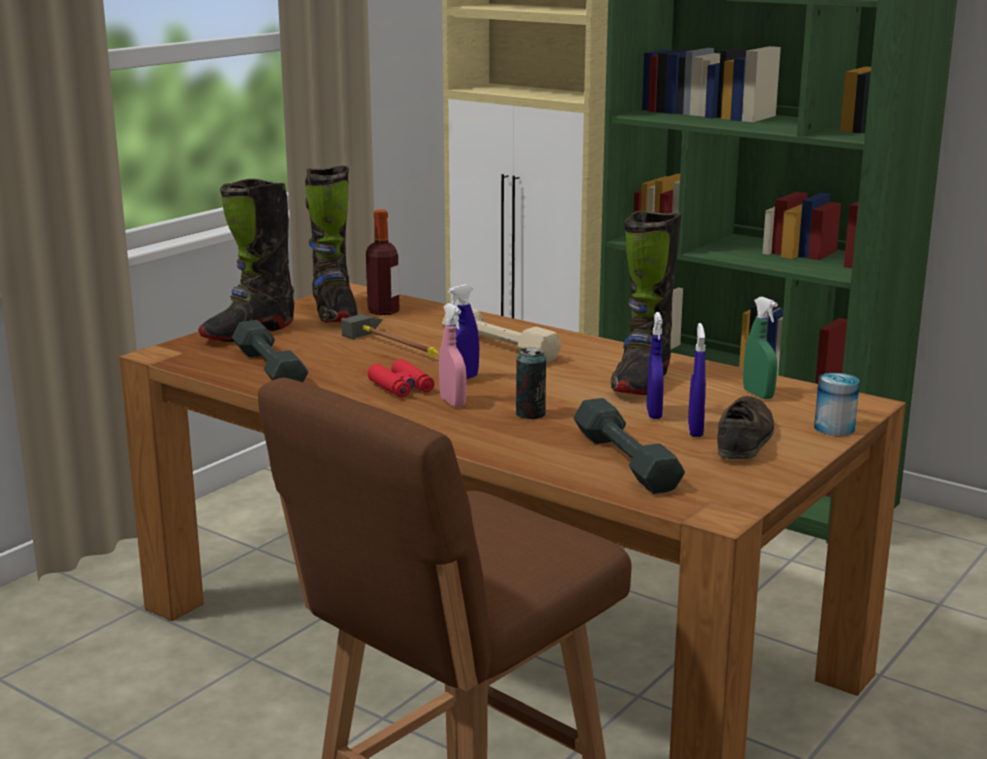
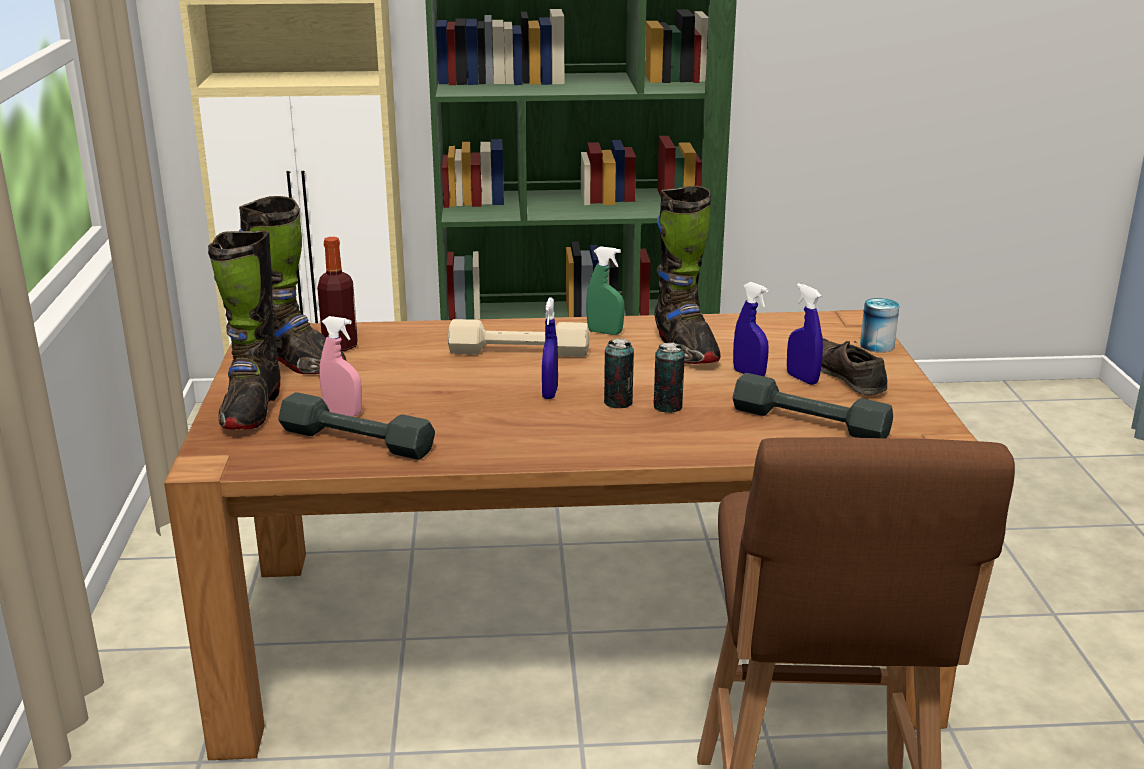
camera: 40 degrees left, 5 degrees up
(400, 345) = (429, 376): hammer -> none
(401, 387) = (517, 418): red binoculars -> none
(452, 402) = (588, 418): pink spray bottle -> pink spray bottle (343, 413)
(498, 400) = (618, 403): none -> can
(758, 394) = (781, 333): green spray bottle -> green spray bottle (604, 332)

